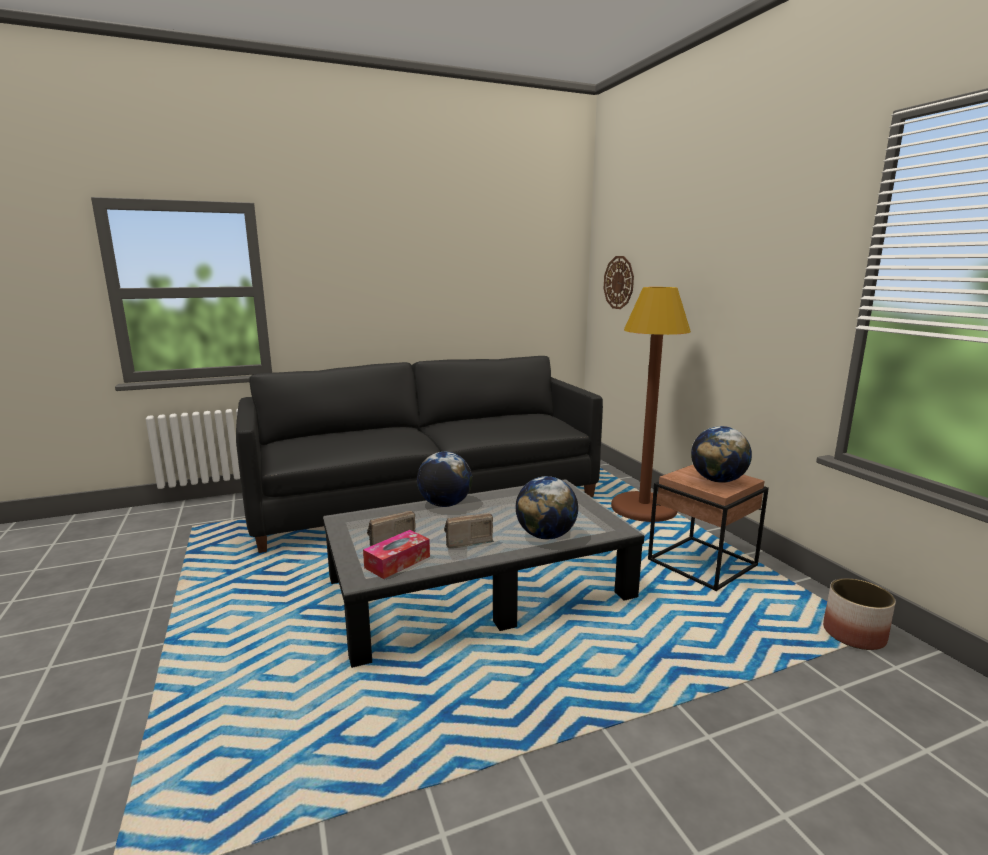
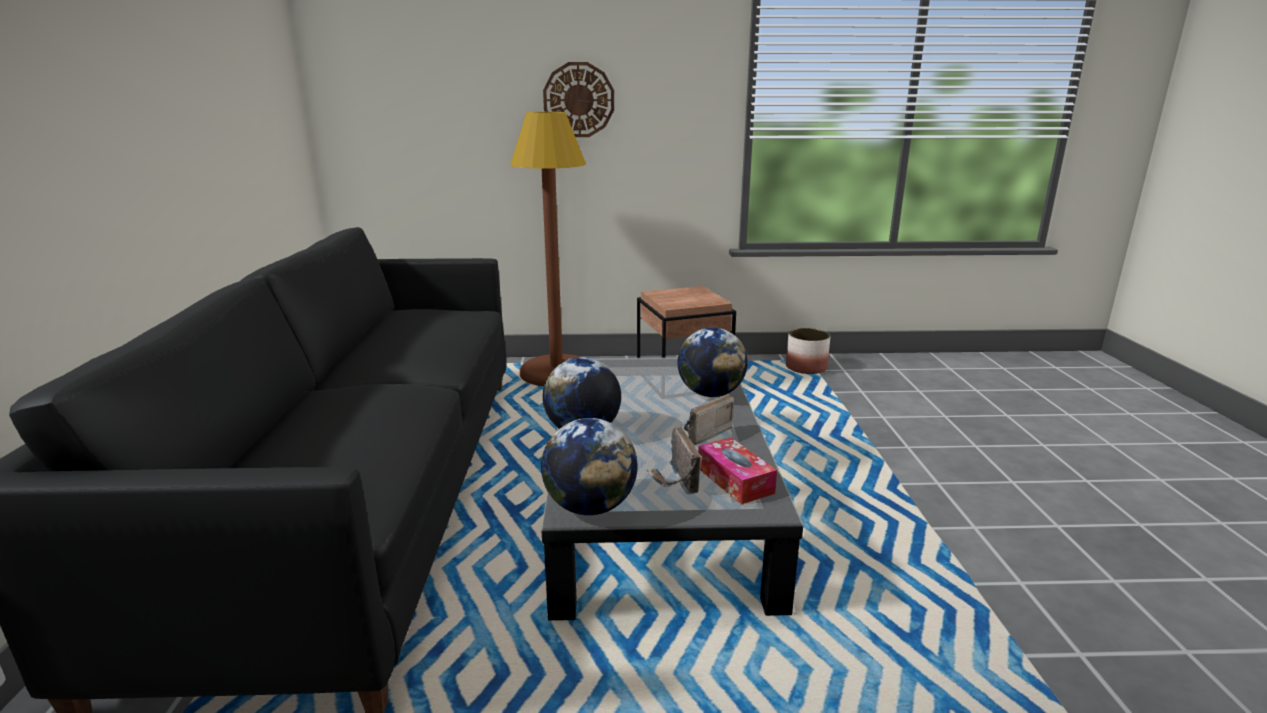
camera: 70 degrees left, 5 degrees up
(466, 542) = (702, 434): radio -> radio turned 45 degrees clockwise
(619, 282) = (391, 110): wall clock -> wall clock (579, 100)
(718, 480) = (692, 296): globe -> globe (590, 507)

